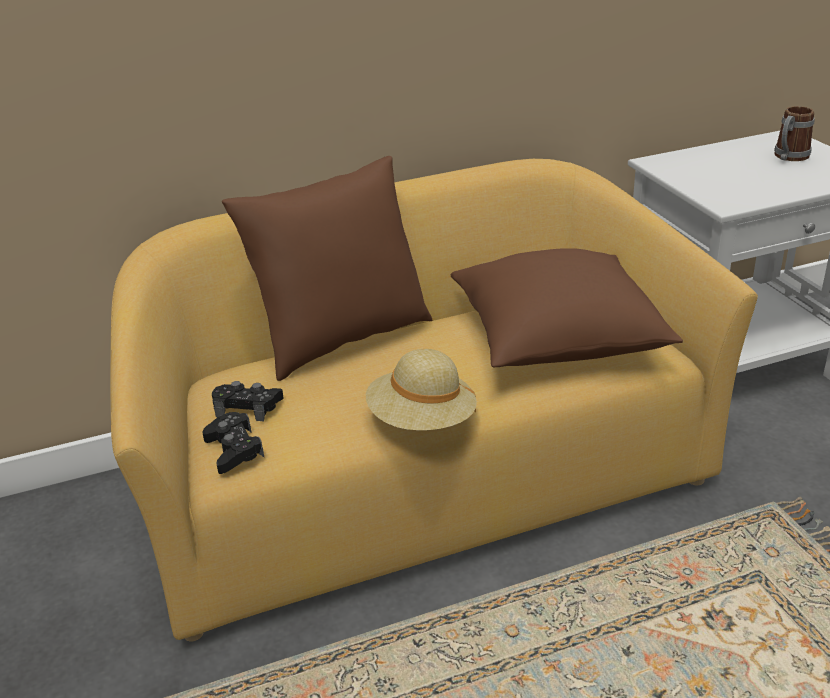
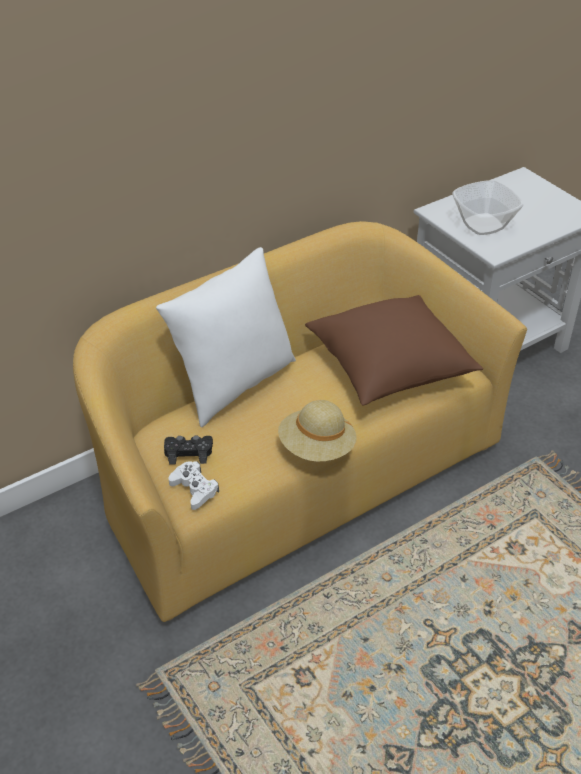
camera: 15 degrees left, 10 degrees up
(234, 450) = (194, 489): black game controller -> white game controller
(341, 339) = (233, 384): brown pillow -> white pillow
(717, 178) = (483, 225): none -> bowl
(788, 157) = (528, 200): mug -> none

